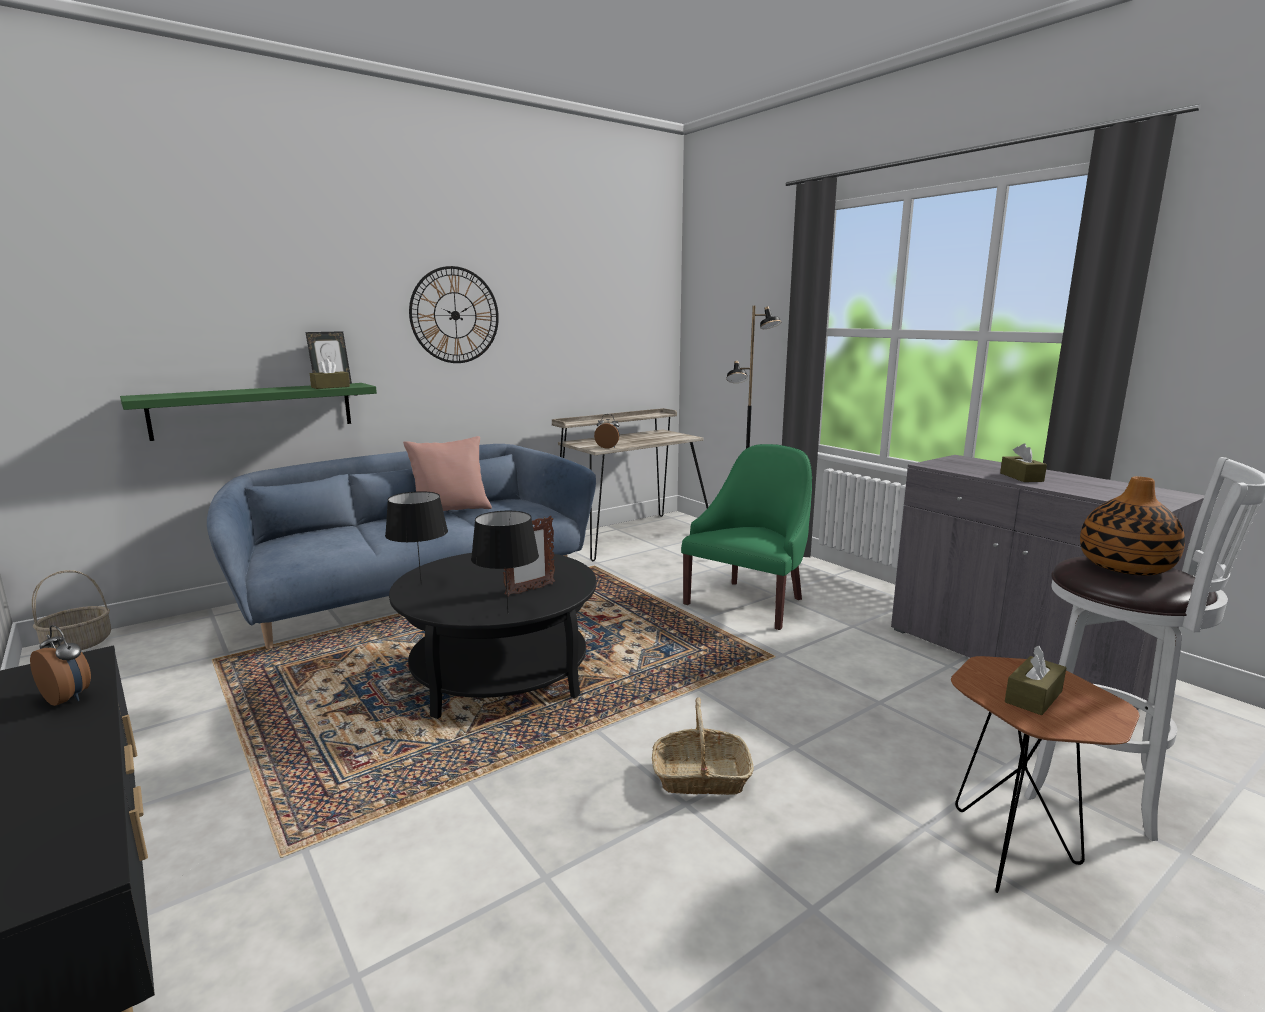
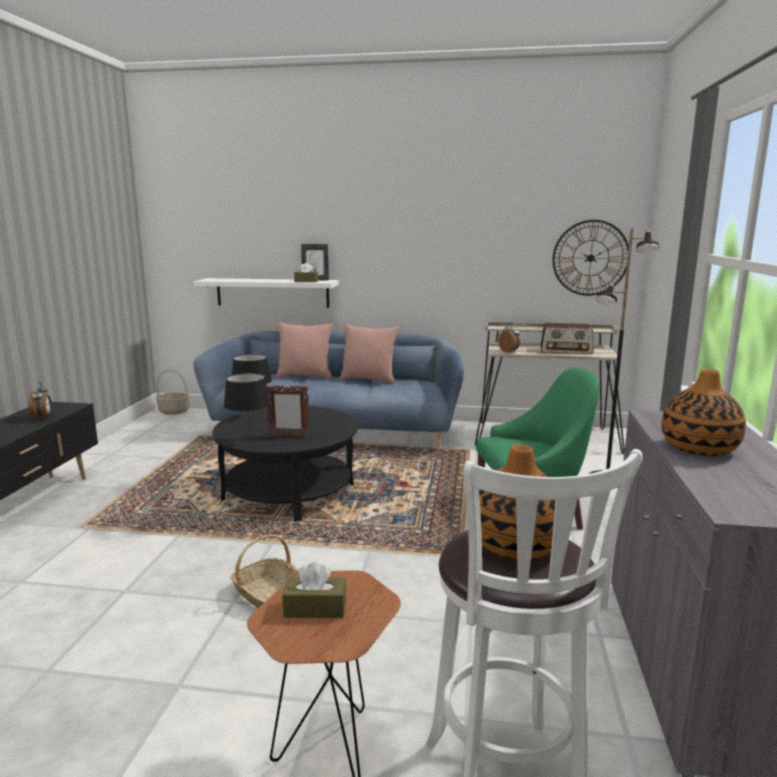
camera: 45 degrees right, 0 degrees up
(254, 410) = (272, 292): green shelf -> white shelf
(357, 525) = (305, 376): none -> pink pillow
(455, 315) = (410, 233): wall clock -> wall clock (590, 258)
(648, 438) = (566, 350): none -> radio
(1021, 477) = (699, 448): brown tissue box -> vase

